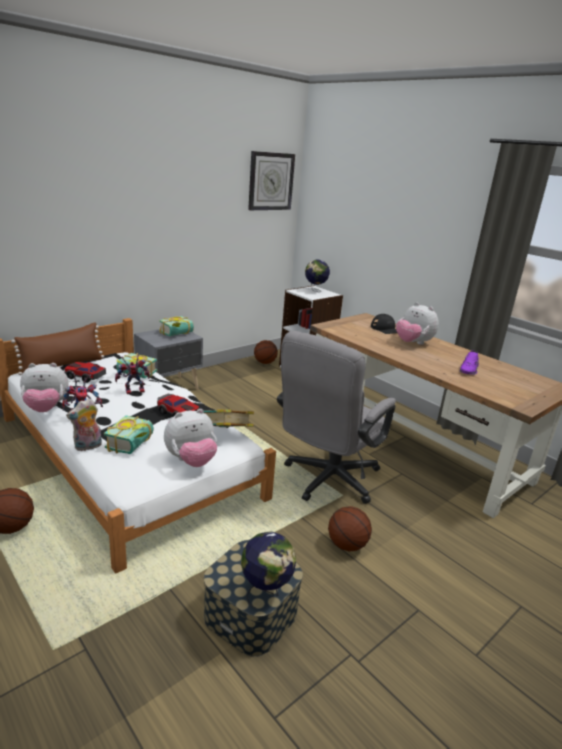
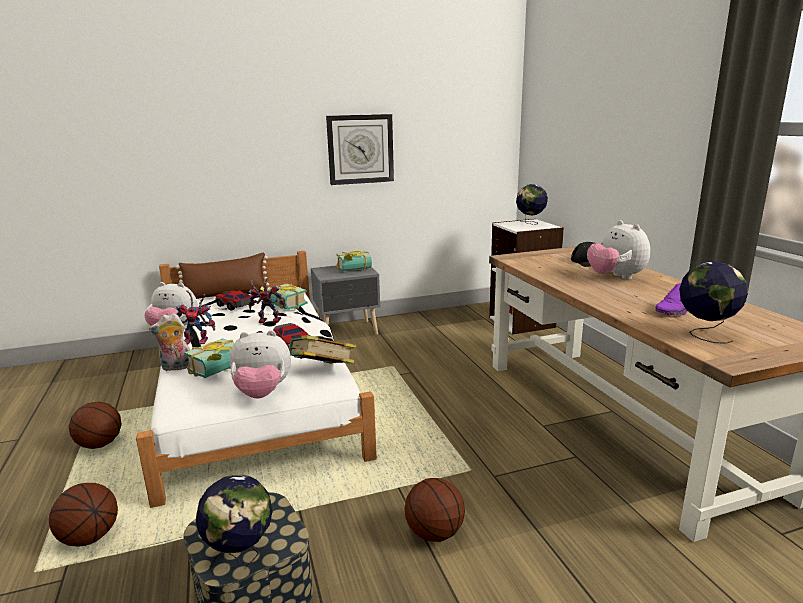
camera: 25 degrees right, 5 degrees down
(264, 362) = (474, 312): basketball -> basketball (89, 537)
(271, 181) = (479, 97): wall clock -> wall clock (360, 149)
(326, 481) = (461, 450): grey office chair -> none
(498, 388) = (705, 334): none -> globe

